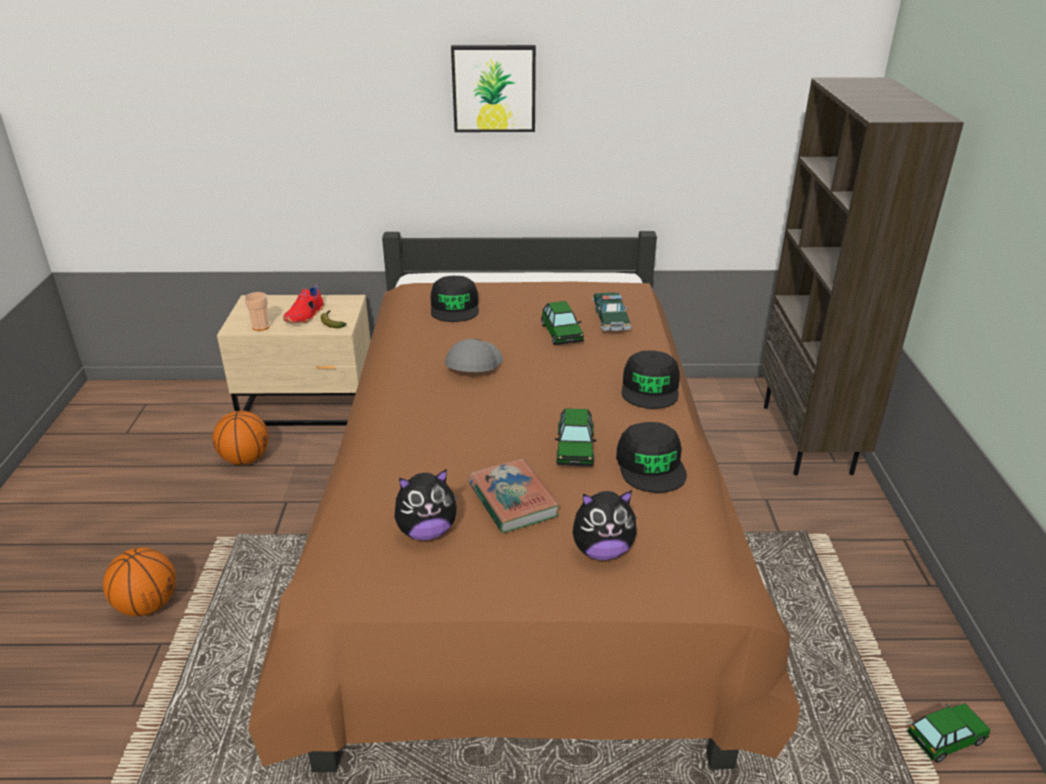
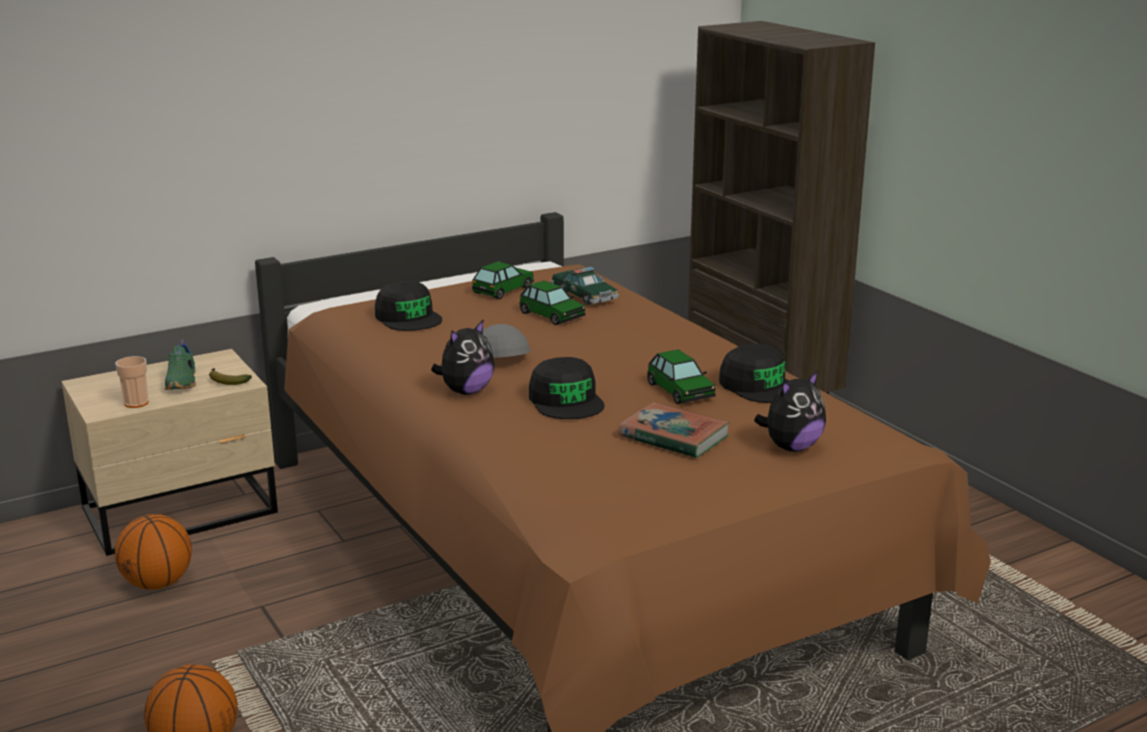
camera: 30 degrees left, 10 degrees down
(306, 316) = (182, 382): red shoe -> green shoe
(426, 531) = (625, 477): plush toy -> plush toy (466, 391)
(494, 88) = (375, 69): picture -> none
(650, 388) = (689, 336): black cap -> black cap (566, 401)
(945, 738) = (1055, 577): toy car -> toy car (503, 290)

